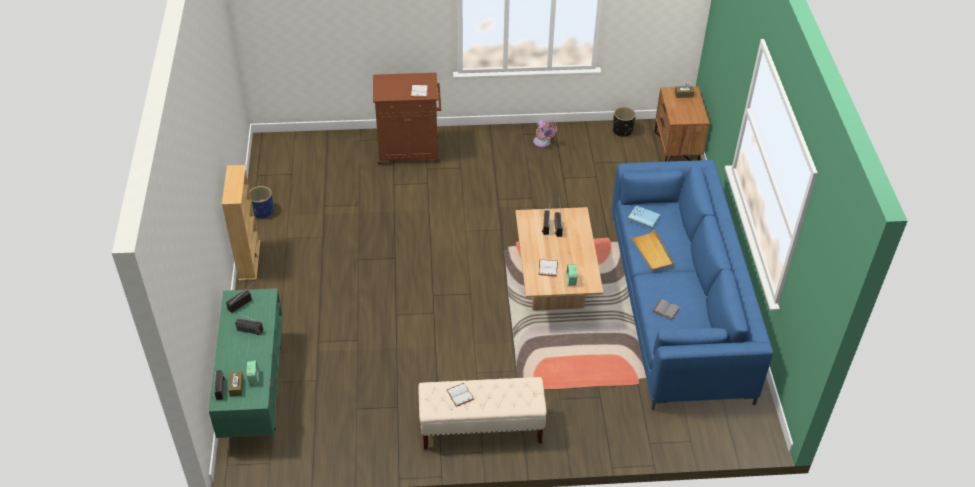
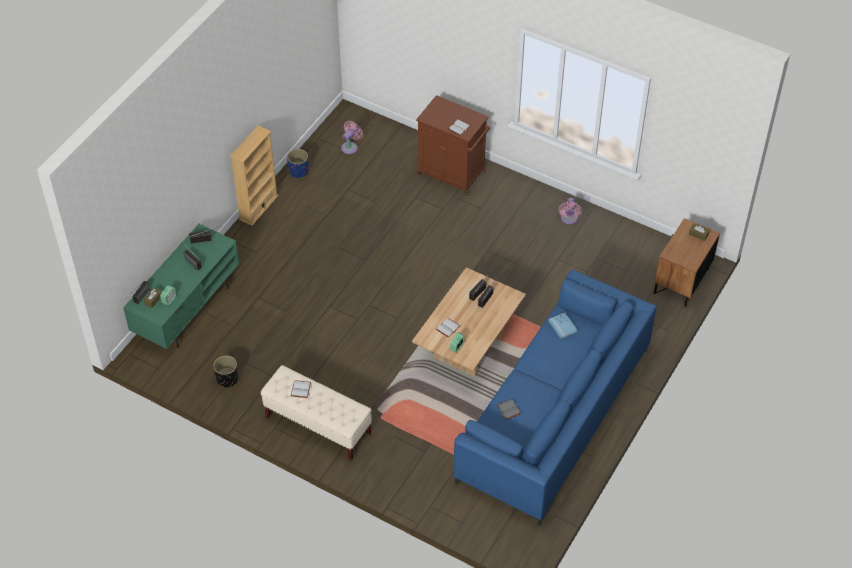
camera: 35 degrees right, 5 degrees up
(295, 169) = (350, 147): none -> pink fan
(622, 131) = (649, 241): black planter -> black planter (227, 379)
(652, 252) = (542, 358): beige tray -> none

